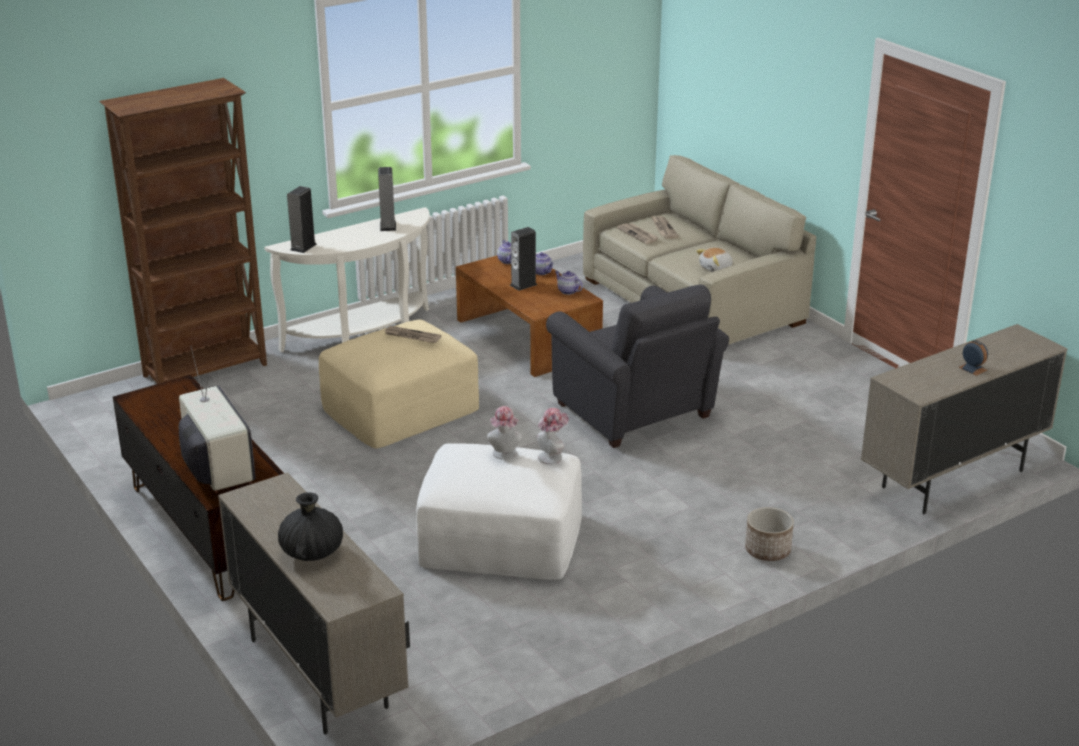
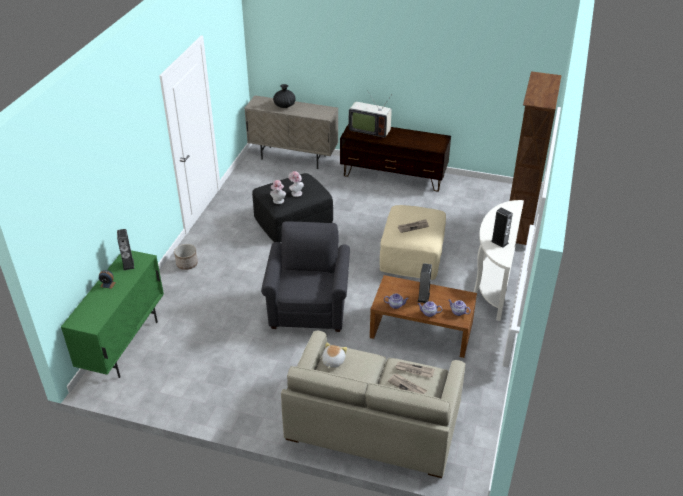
camera: 140 degrees right, 10 degrees up
(303, 247) = (507, 208): speaker -> speaker (128, 264)
(500, 539) = (293, 219): white ottoman -> black ottoman
(636, 413) = (309, 307): grey armchair -> grey armchair turned 75 degrees clockwise
(952, 479) = (125, 345): beige cabinet -> green cabinet

